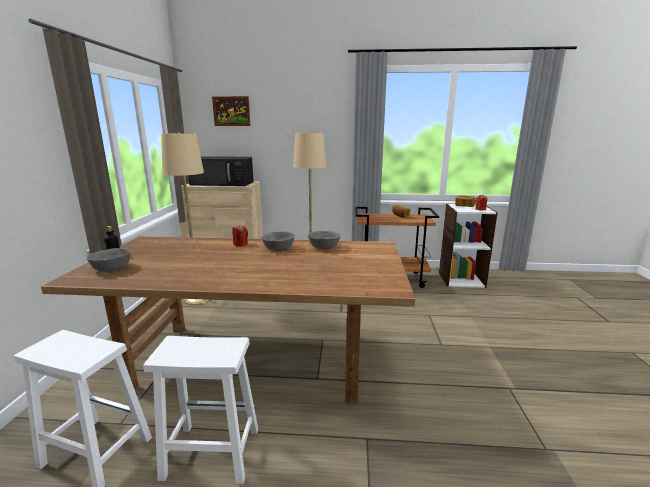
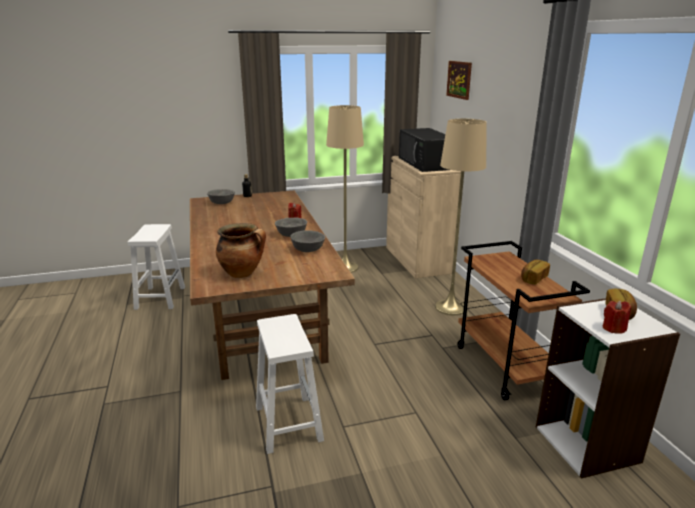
camera: 70 degrees right, 5 degrees up
(210, 453) = (161, 331): white stool -> white stool (288, 422)
(364, 273) = (242, 273): none -> cooking pot

